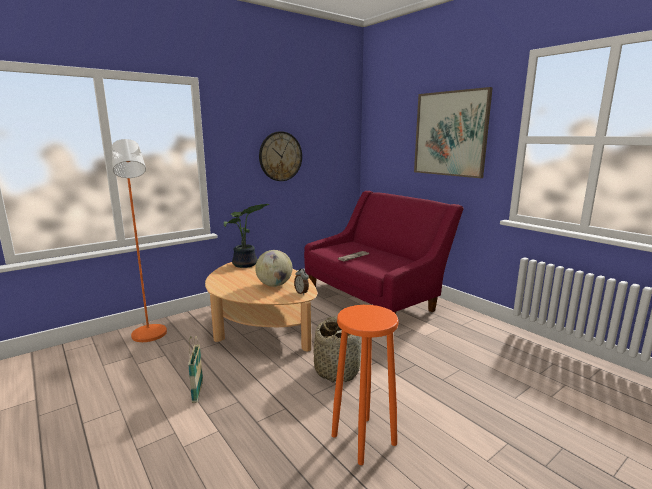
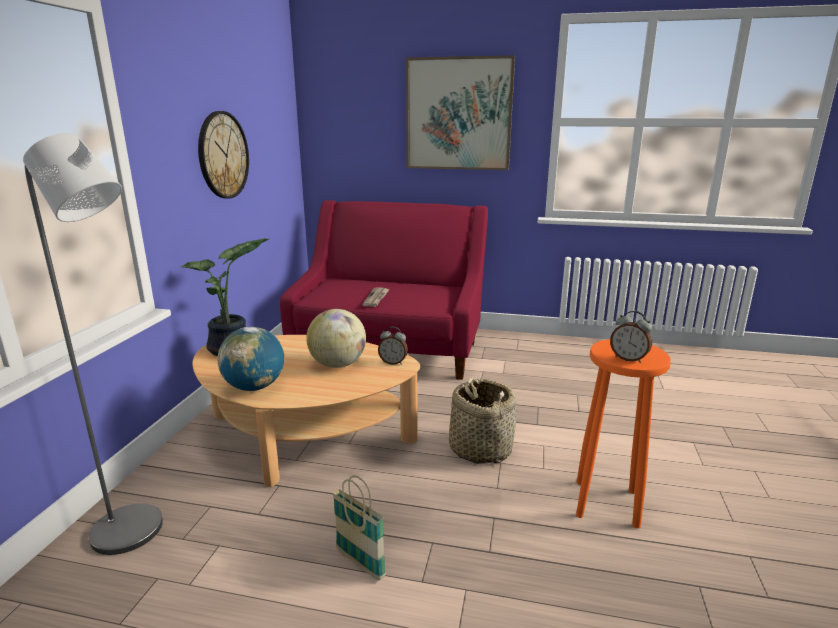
camera: 40 degrees left, 5 degrees up
(150, 337) = (137, 533): orange floor lamp -> grey floor lamp
(223, 283) = (254, 387): none -> globe
(356, 318) = (628, 358): none -> alarm clock

